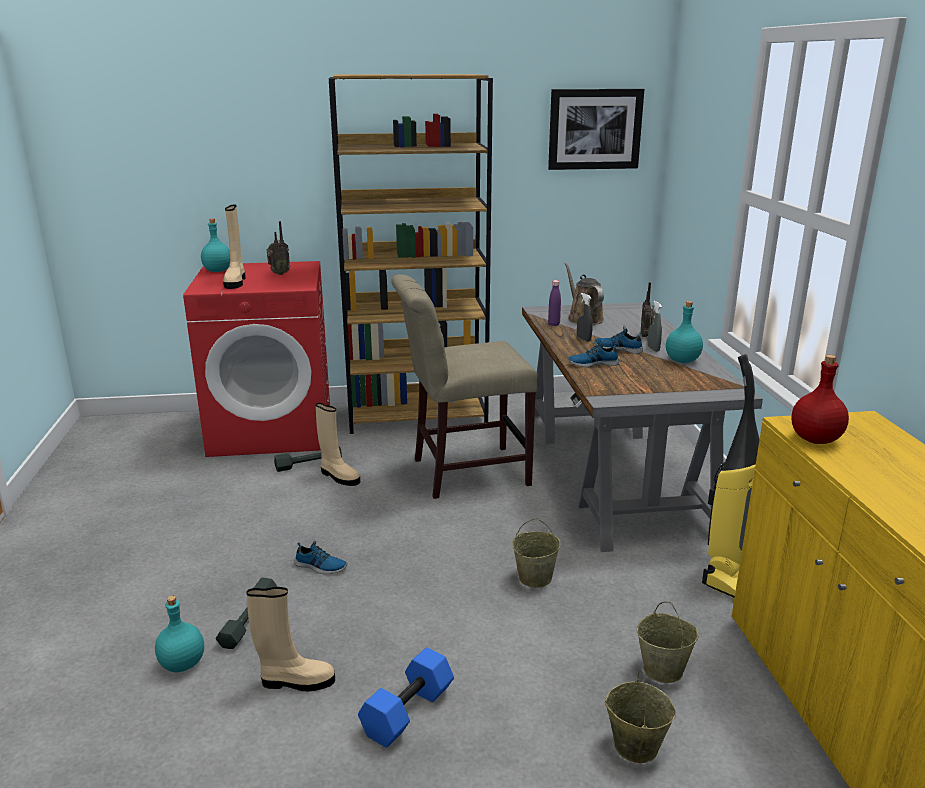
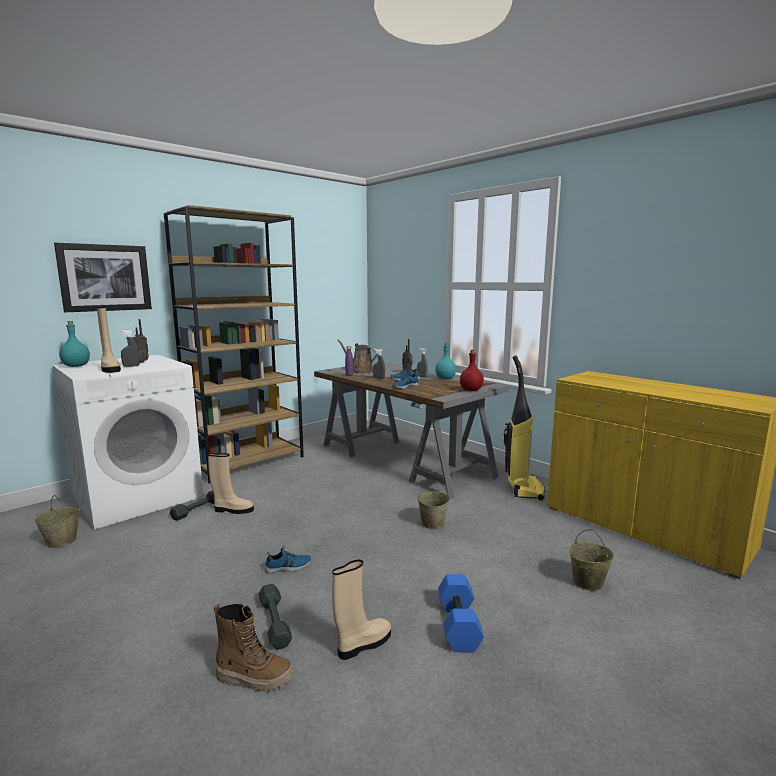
camera: 35 degrees left, 10 degrees down
(182, 663) = (254, 677): turquoise bottle -> boot
(261, 280) = (131, 366): none -> grey spray bottle
(273, 429) = (138, 496): red washing machine -> white washing machine
(463, 472) = (319, 484): beige chair -> none
(595, 129) = (331, 260): picture -> picture (105, 278)
(663, 669) = (550, 542): beige bucket -> beige bucket (62, 541)
(815, 439) = (593, 382): red bottle -> red bottle (470, 390)

